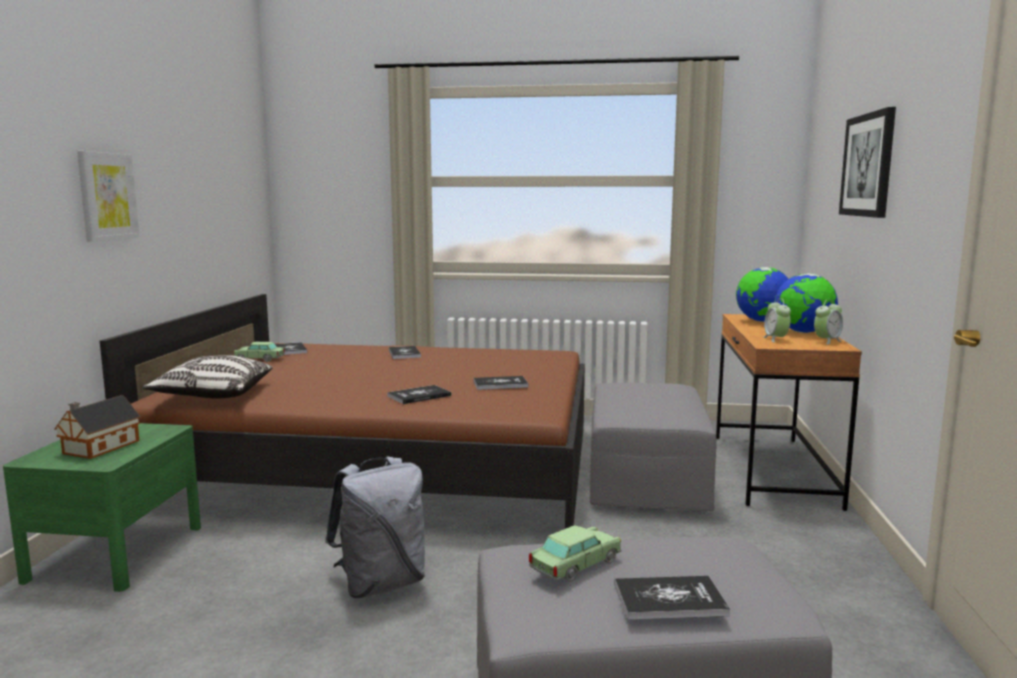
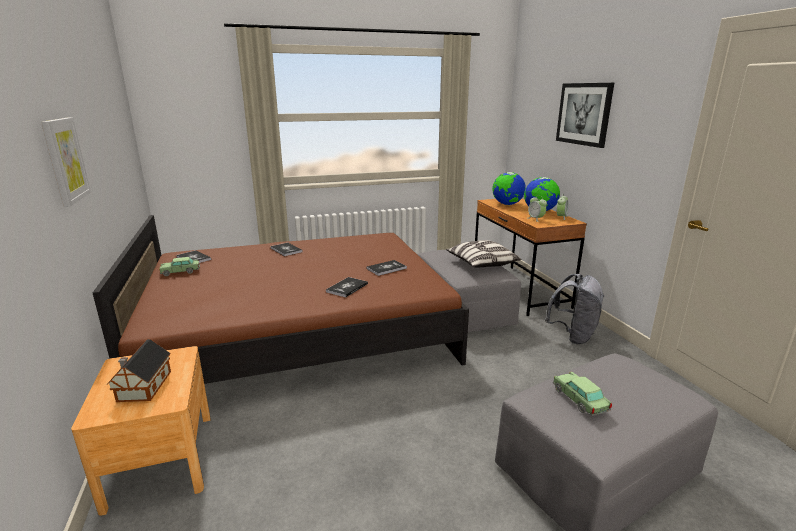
camera: 25 degrees left, 10 degrees up
(116, 553) = (161, 459): green nightstand -> brown nightstand
(213, 395) = (190, 315): pillow -> pillow (481, 264)
(381, 584) = (384, 426): grey backpack -> grey backpack (572, 336)
(575, 566) = (579, 400): toy car -> toy car turned 45 degrees counterclockwise
(669, 600) = (647, 409): book -> none

